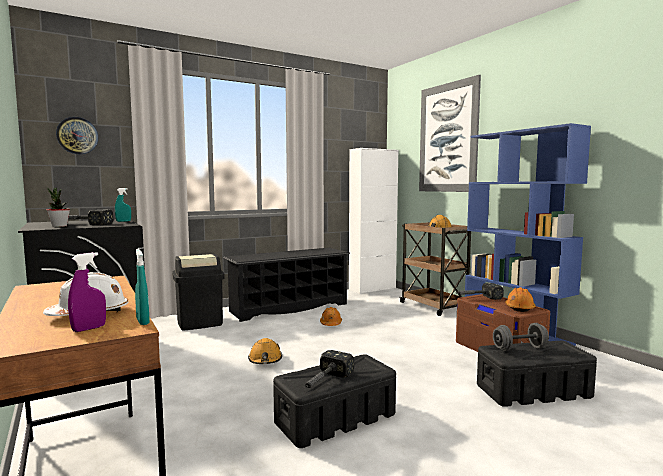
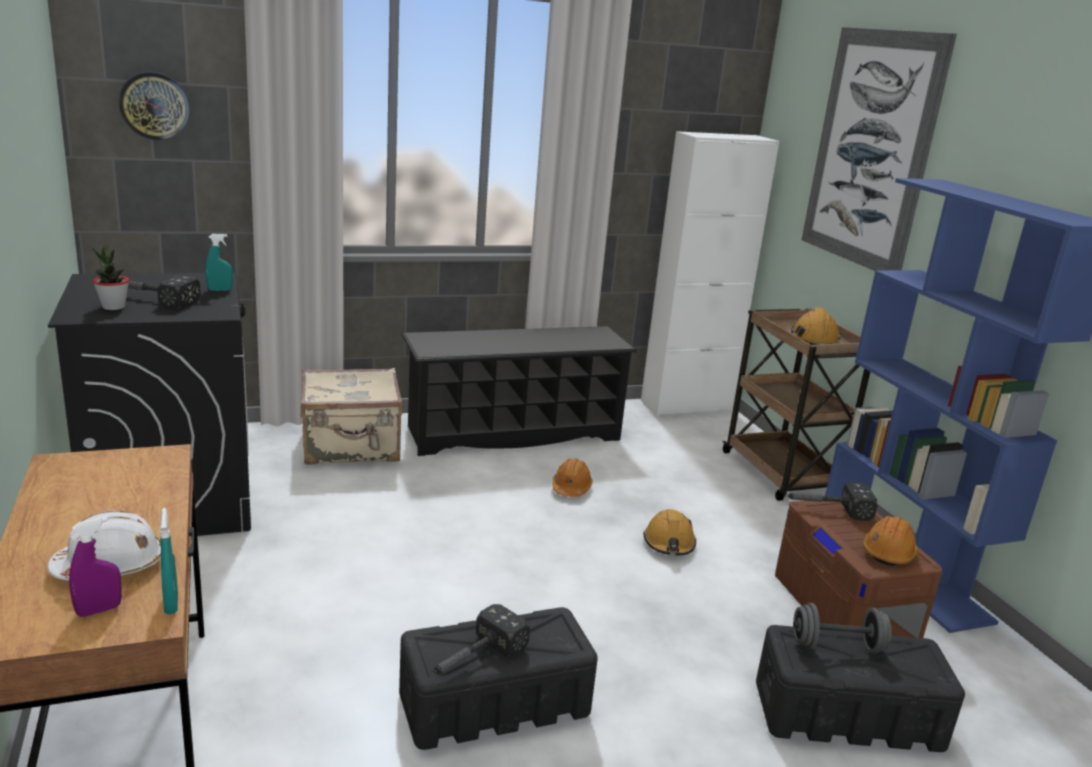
camera: 10 degrees right, 15 degrees up
(199, 322) = (351, 447): black trash can -> beige suitcase
(265, 360) = (430, 556): orange hard hat -> orange hard hat (669, 543)

